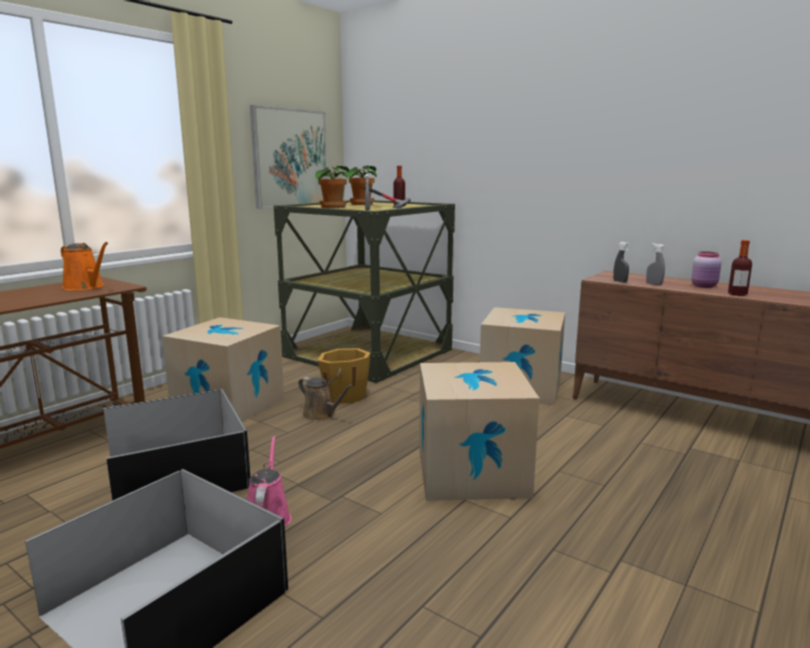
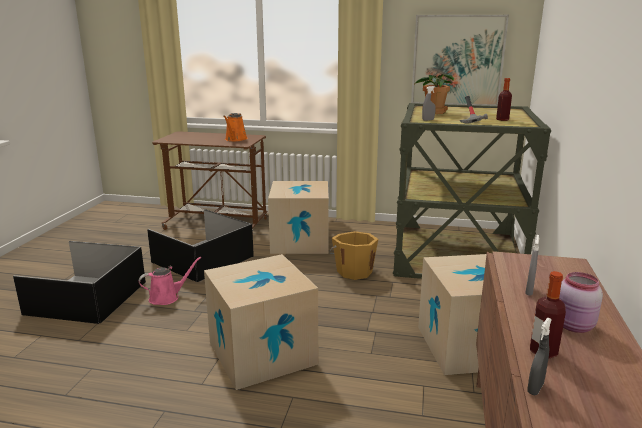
camera: 65 degrees right, 5 degrees up
(321, 415) = (311, 273): brown watering can -> none
(361, 204) = (484, 112): potted plant -> none
(620, 281) = (513, 270): grey spray bottle -> grey spray bottle (535, 388)

